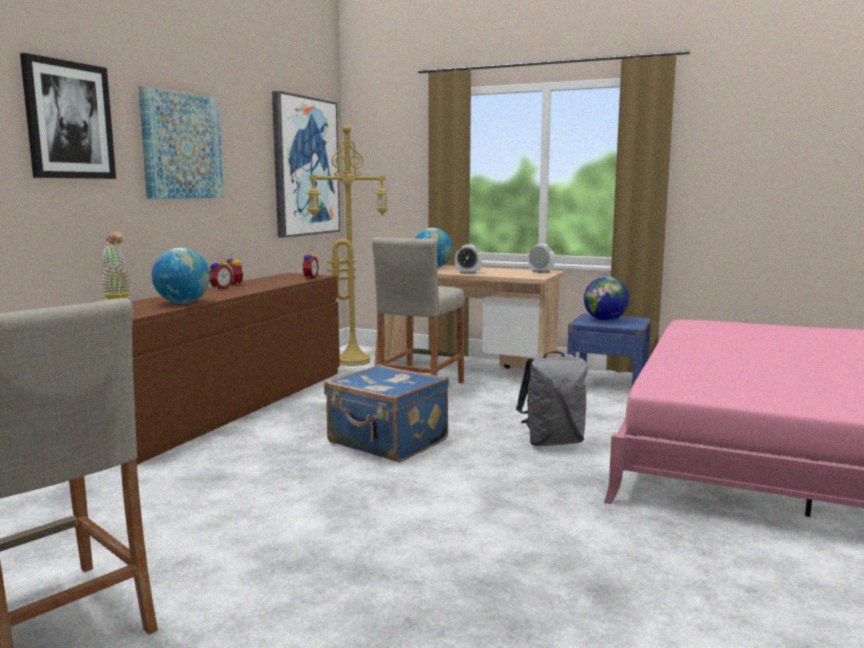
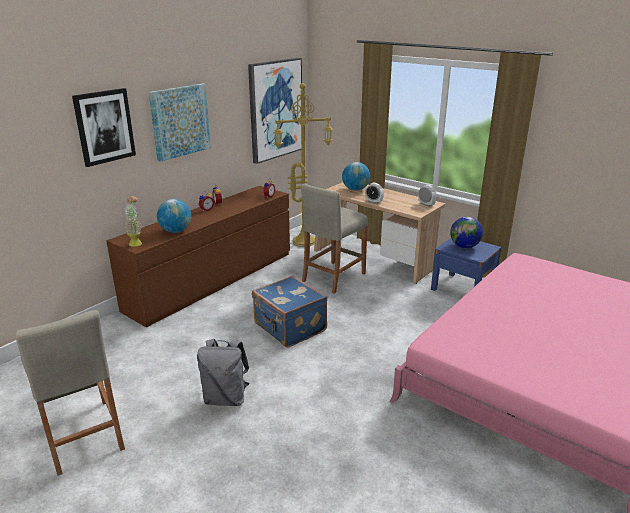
camera: 15 degrees right, 15 degrees up
(552, 442) = (390, 342): grey backpack -> grey backpack (226, 398)

